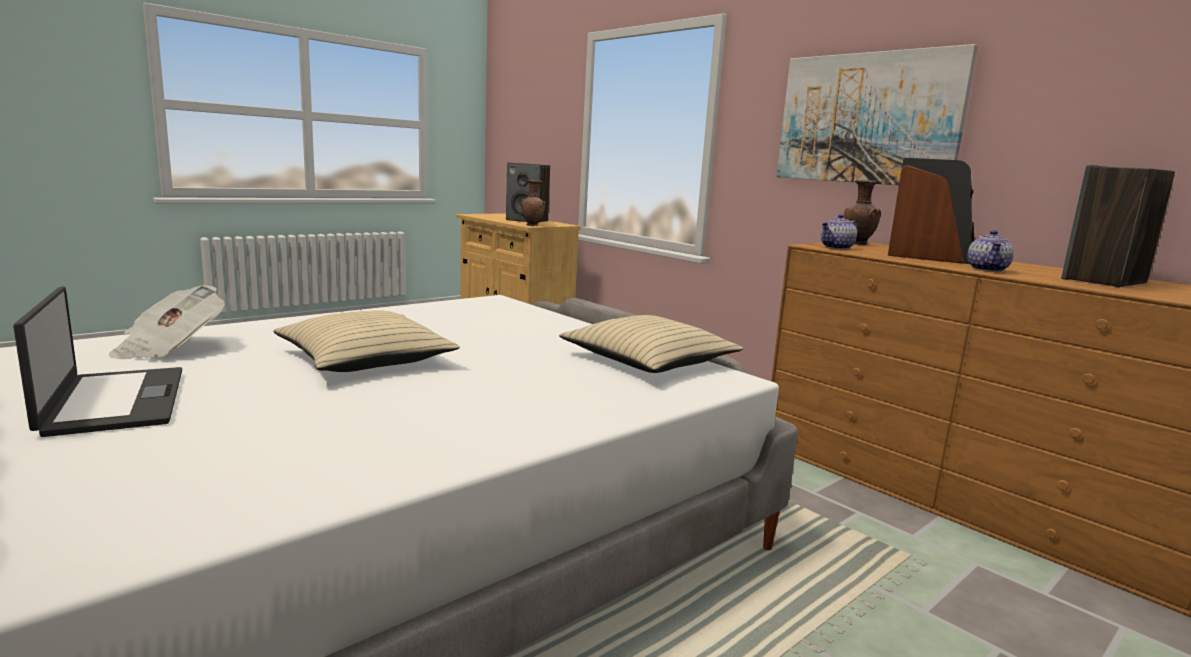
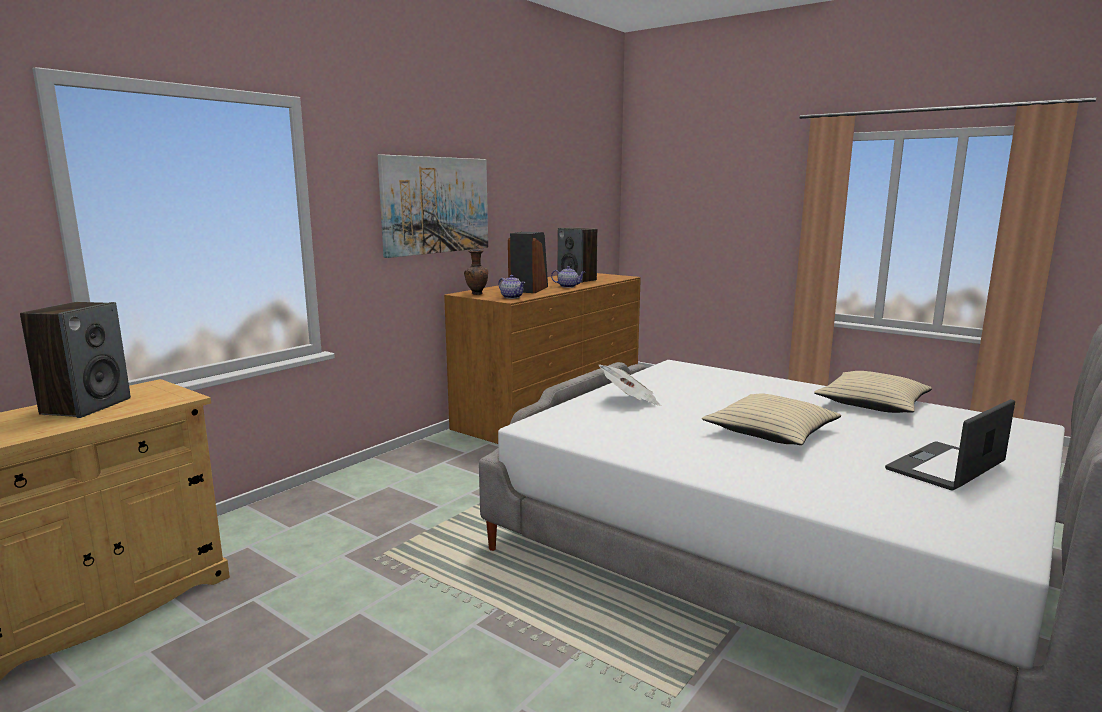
camera: 100 degrees left, 0 degrees up
(170, 348) = (859, 493): newspaper -> newspaper (630, 401)
(532, 225) = (185, 396): brown vase -> none
(648, 360) = (665, 377): beige pillow -> beige pillow (873, 403)

